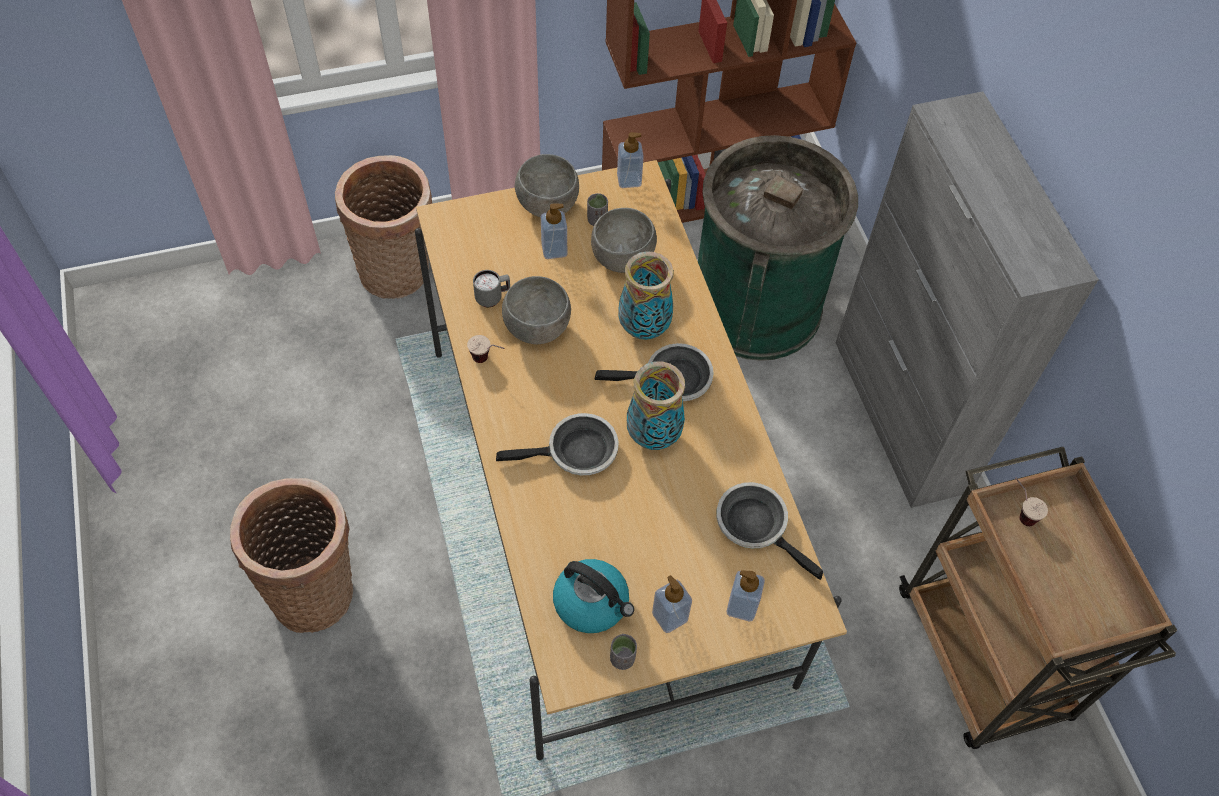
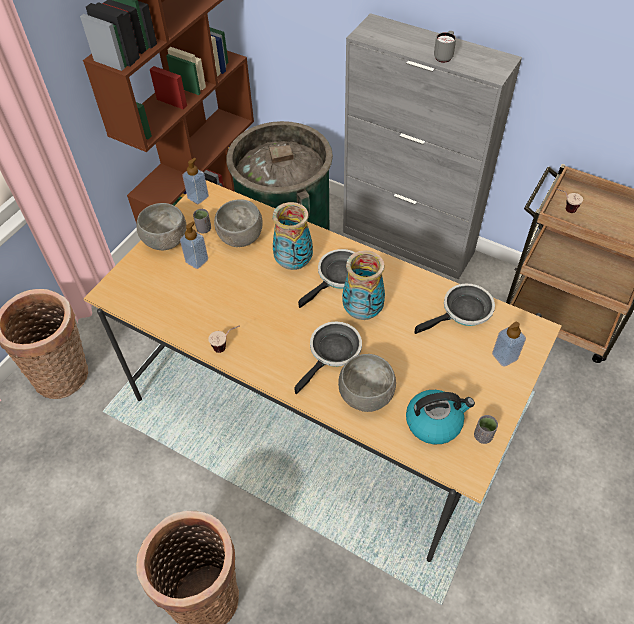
camera: 40 degrees left, 5 degrees down
(493, 298) = (190, 311): grey mug -> grey mug (444, 56)
(537, 329) = (235, 308): grey bowl -> grey bowl (366, 396)
(669, 616) = (479, 393): soap dispenser -> none
(756, 525) = (463, 312): frying pan -> frying pan turned 150 degrees clockwise

